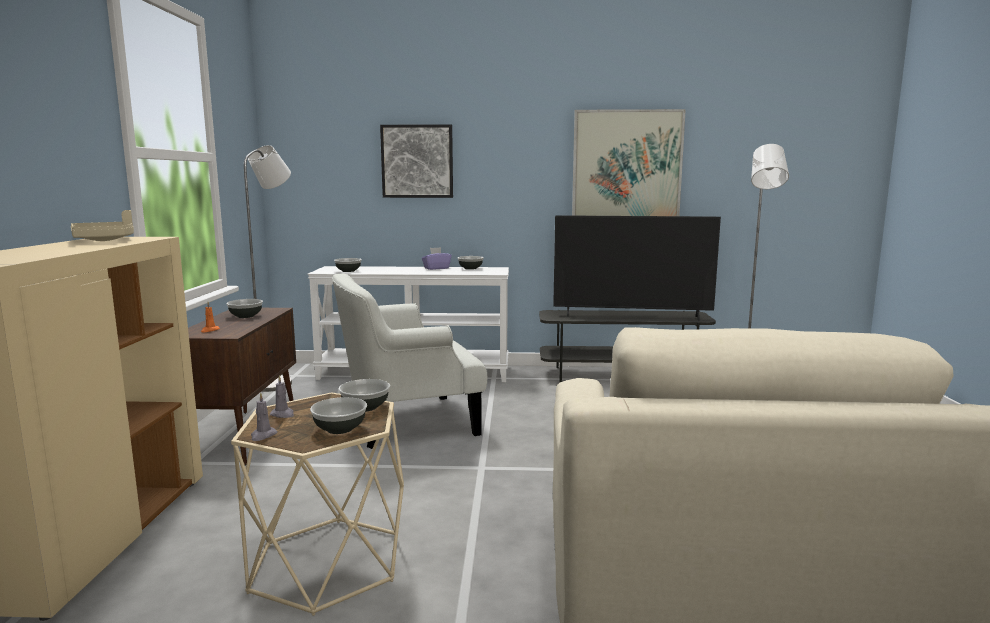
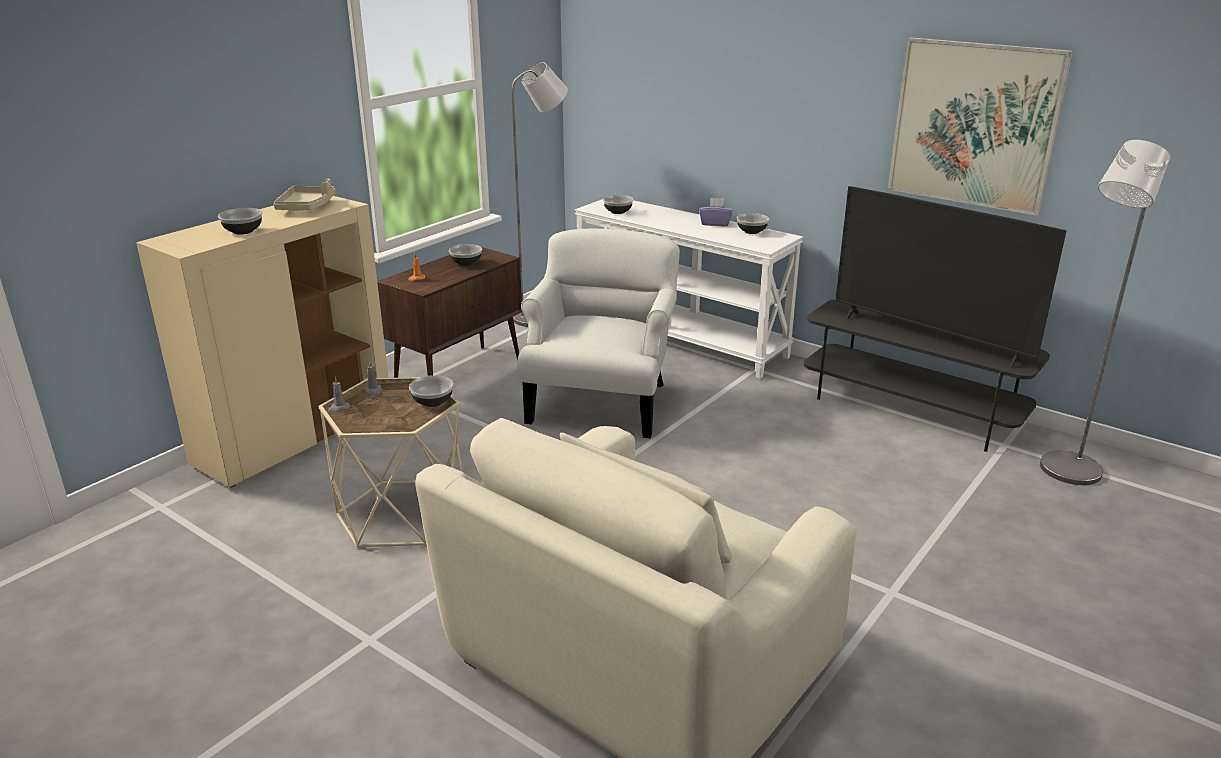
camera: 35 degrees right, 15 degrees up
(339, 429) = (388, 418): bowl -> bowl (242, 231)
(407, 422) = (601, 401): white armchair -> white armchair turned 90 degrees clockwise
(417, 161) = (713, 86): picture -> none

